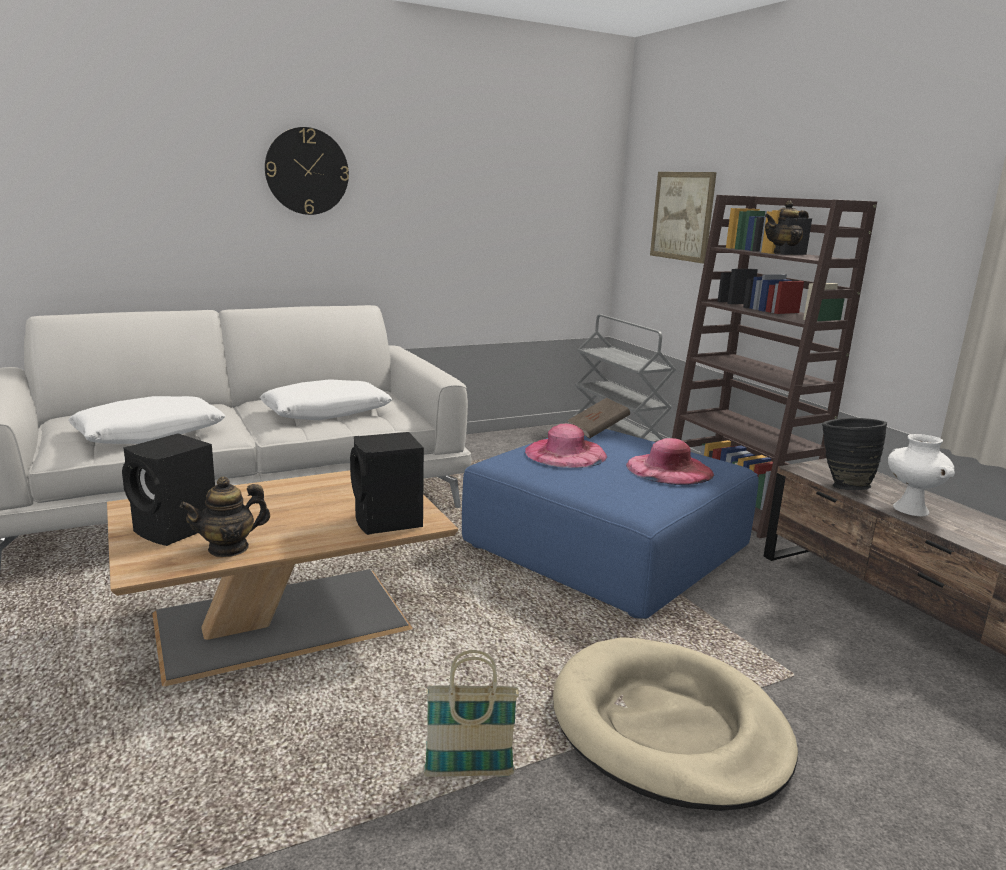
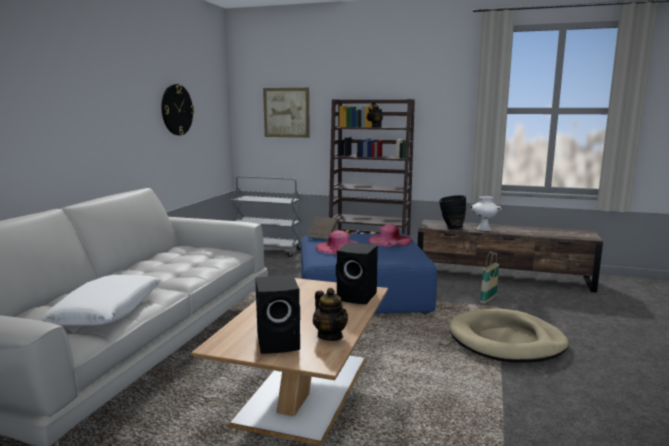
camera: 45 degrees left, 5 degrees down
(229, 548) = (330, 336): teapot -> teapot turned 45 degrees counterclockwise
(307, 171) = (83, 92): wall clock -> wall clock (176, 110)
(326, 412) = (184, 264): white pillow -> none
(469, 774) = (493, 389): basket -> basket (488, 299)

